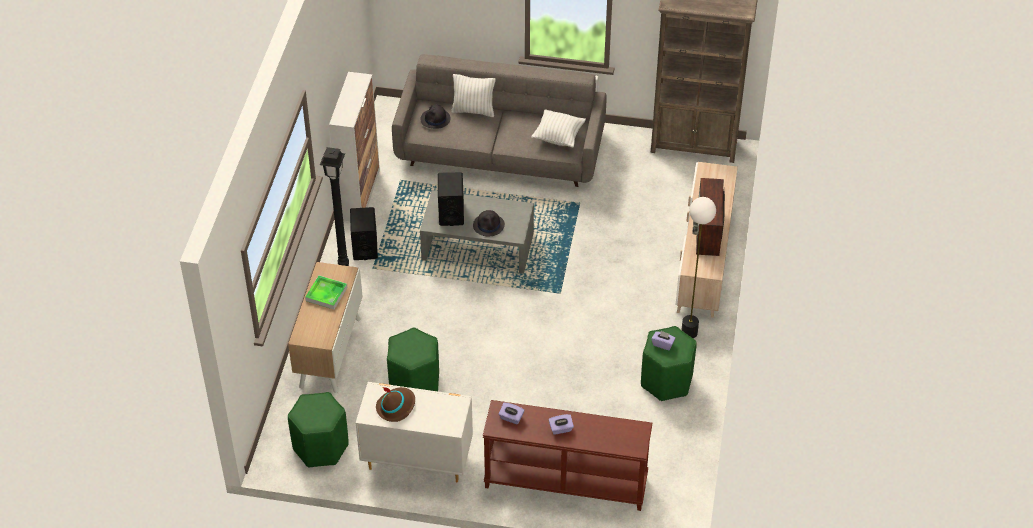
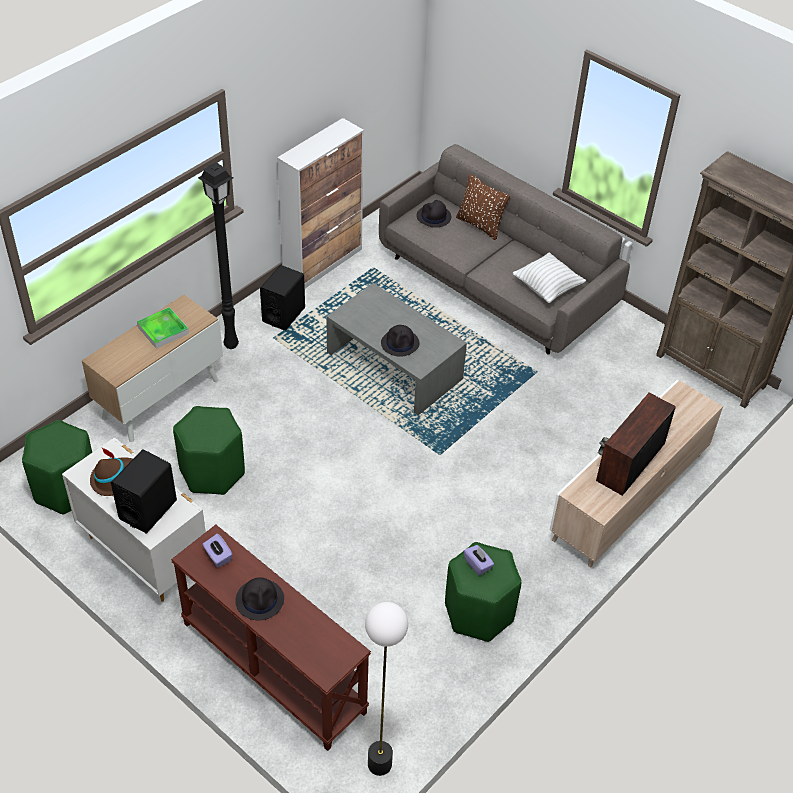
camera: 30 degrees right, 0 degrees up
(451, 213) = (372, 314): black speaker -> black speaker (148, 509)
(473, 110) = (480, 225): white pillow -> brown pillow
(561, 429) = (260, 600): purple tissue box -> black hat
(689, 332) = (548, 570): floor lamp -> floor lamp (379, 764)

